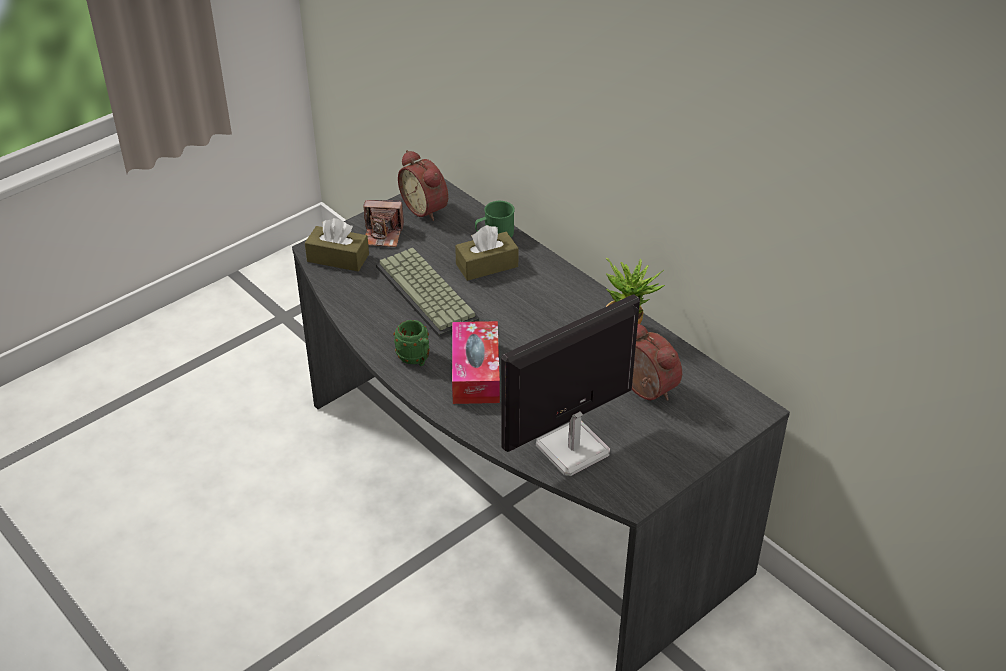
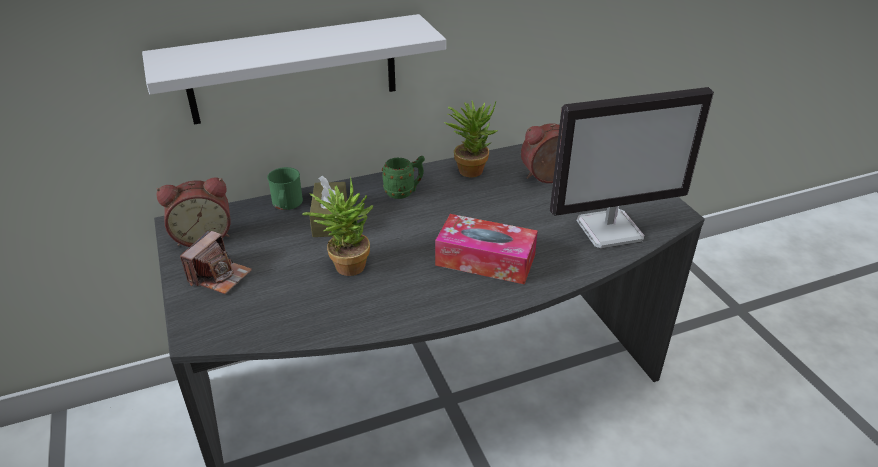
camera: 70 degrees left, 5 degrees down
(338, 258) = (229, 319): brown tissue box -> none
(416, 359) = (445, 295): green mug -> green mug (404, 192)
(429, 293) = (345, 264): keyboard -> potted plant
(542, 133) = (293, 69): none -> white shelf
(571, 450) = (610, 229): monitor -> monitor turned 90 degrees counterclockwise

